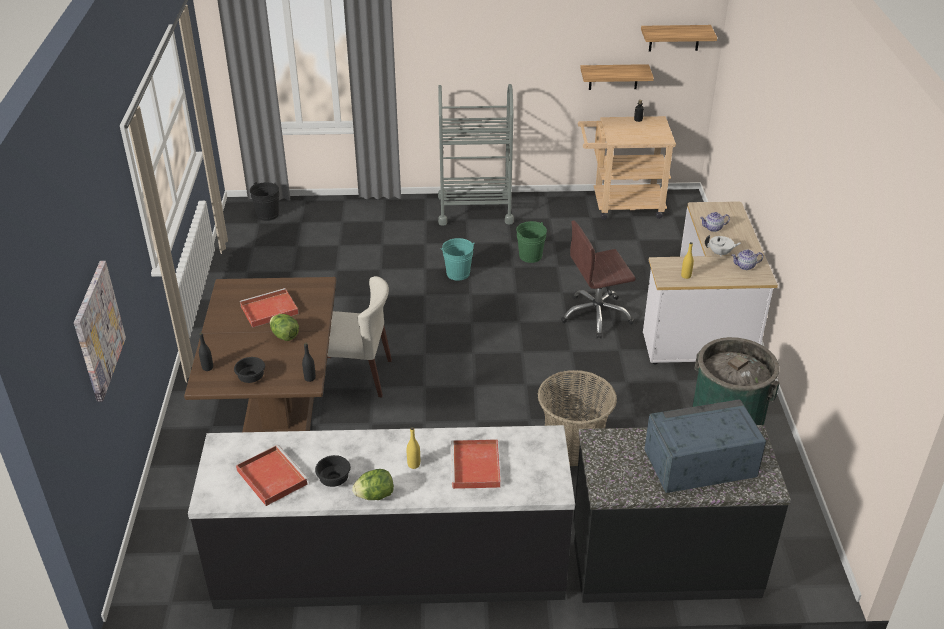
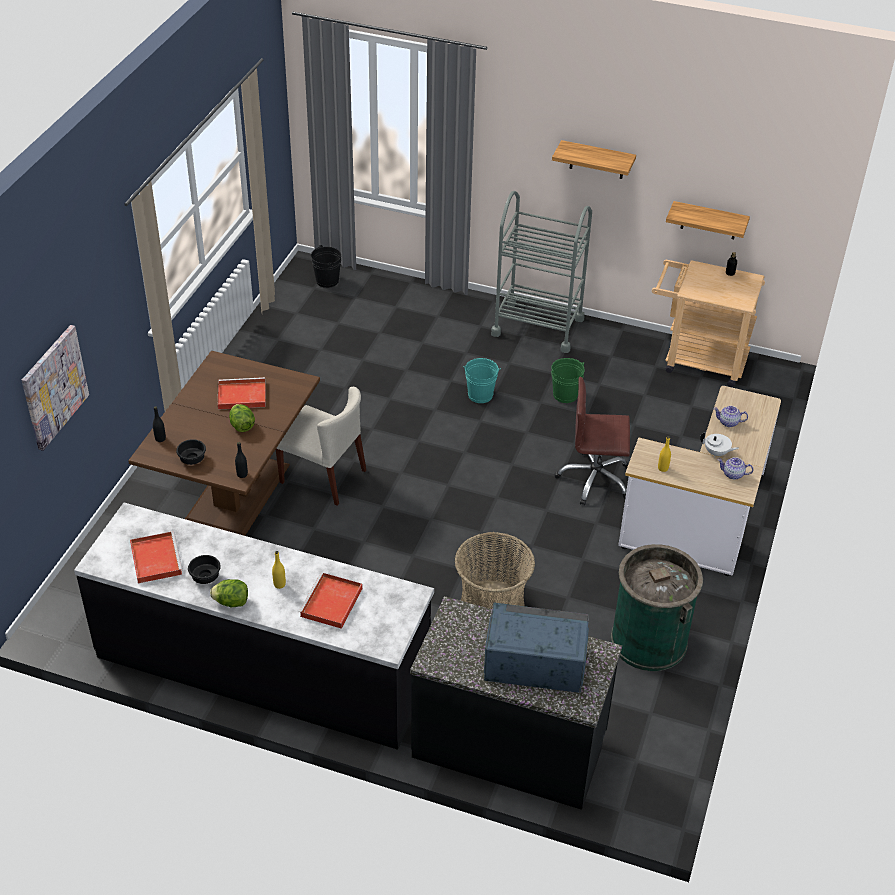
camera: 20 degrees right, 5 degrees up
(674, 38) = (781, 194): shelf -> shelf (597, 160)

